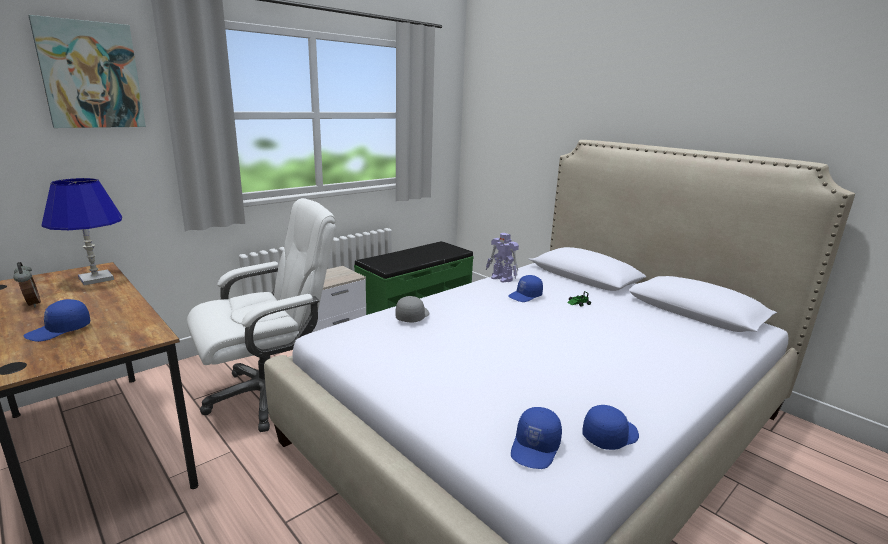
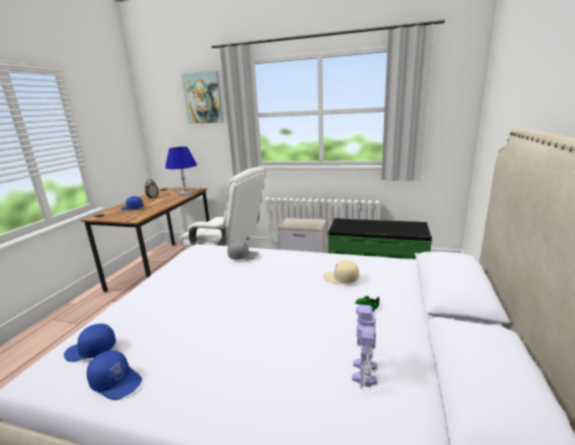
camera: 60 degrees right, 0 degrees up
(502, 279) = (363, 260): toy robot -> toy robot (364, 373)
(525, 296) = (340, 278): blue cap -> beige cap

